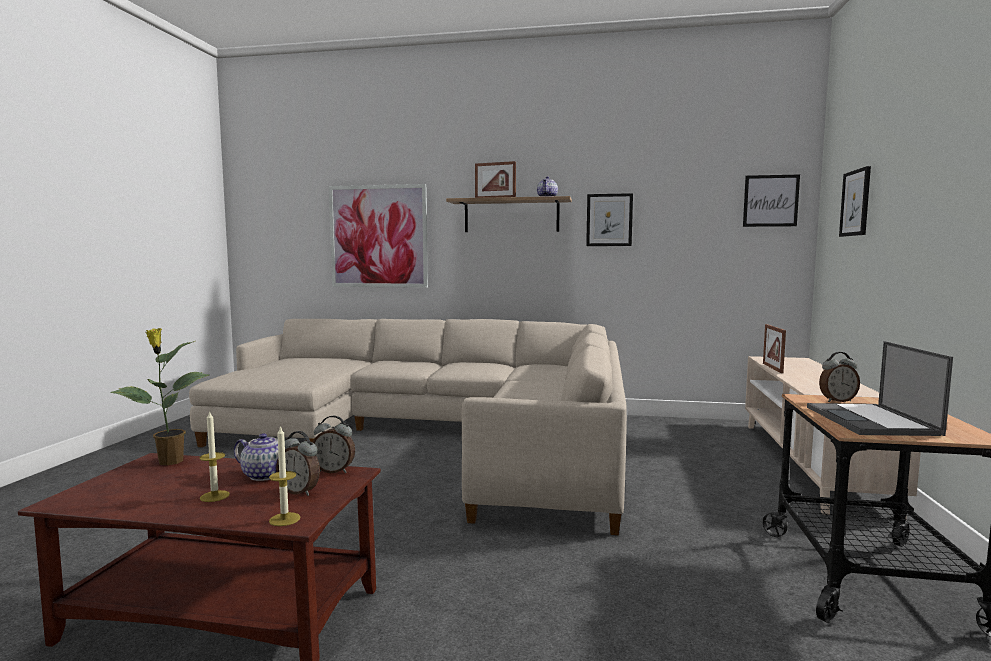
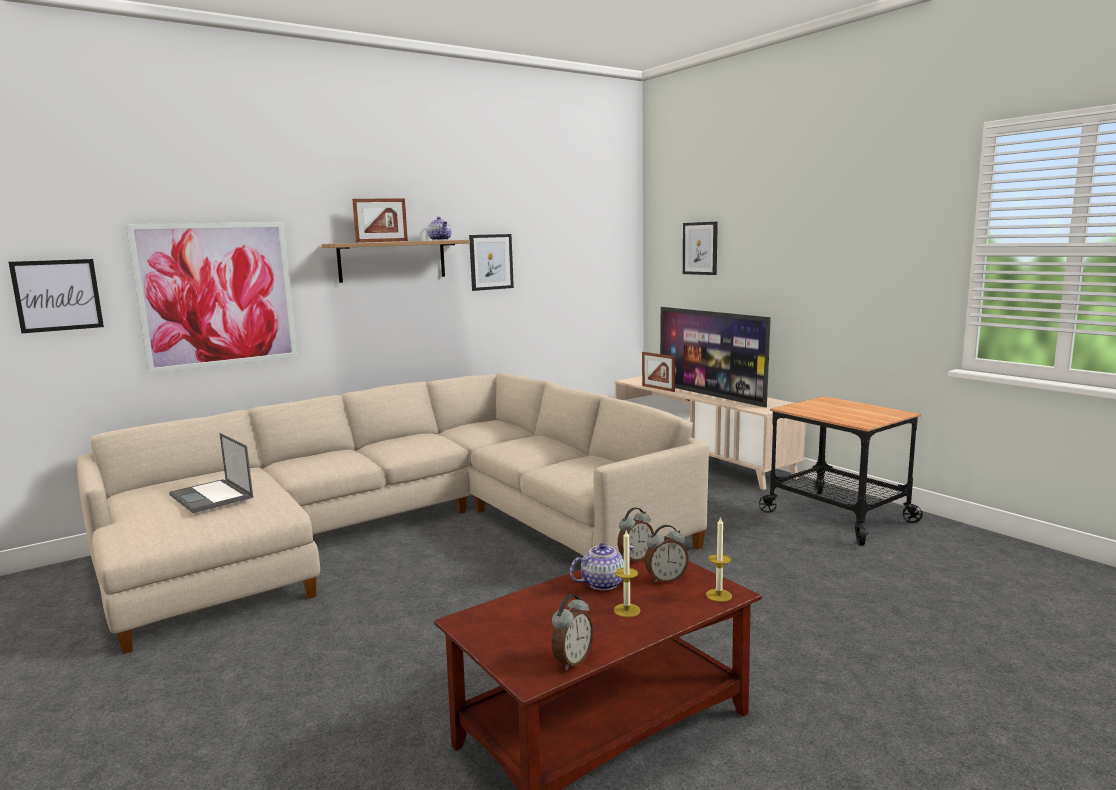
camera: 45 degrees left, 5 degrees up
(169, 462) = (489, 614): potted plant -> none
(770, 201) = (613, 240): picture -> picture (57, 295)
(815, 383) = (711, 395): none -> television
(837, 401) = (804, 406): alarm clock -> alarm clock (572, 661)
(872, 421) = (851, 415): laptop -> laptop (212, 496)

